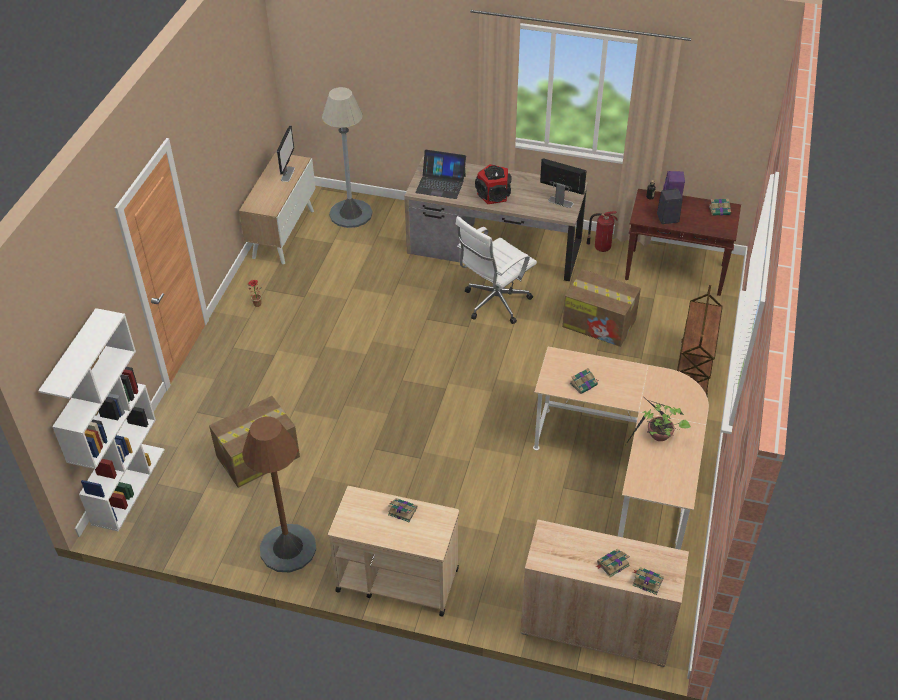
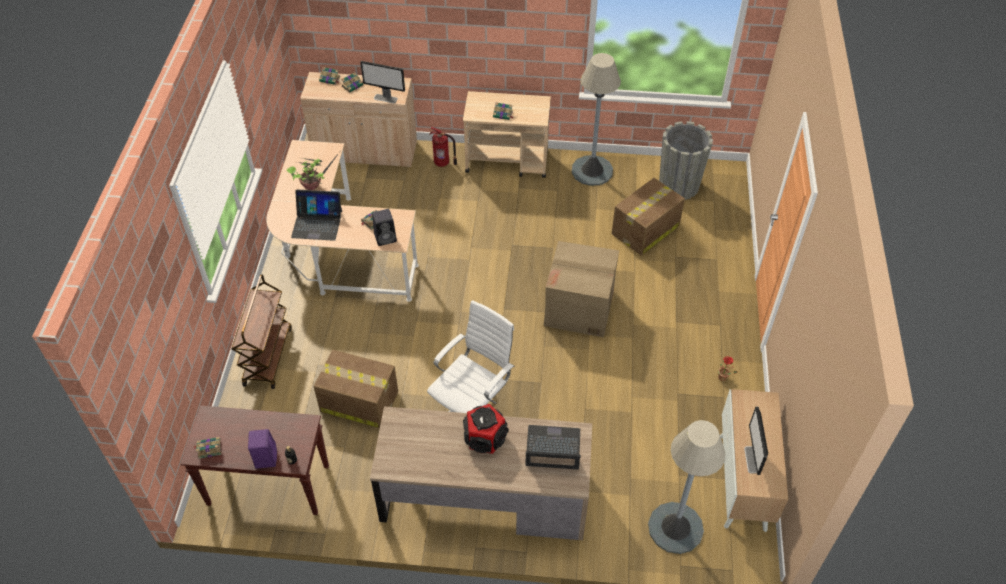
camera: 170 degrees right, 5 degrees up
(128, 485) = (734, 197): white bookcase -> none
(188, 510) = (678, 186): none -> grey planter
(288, 548) = (592, 171): brown floor lamp -> grey floor lamp
(366, 379) = (579, 308): none -> cardboard box
(560, 202) = (402, 437): monitor -> monitor (386, 98)
(601, 247) = (355, 514): fire extinguisher -> fire extinguisher (442, 163)
(648, 388) = (317, 223): none -> laptop
(667, 218) = (275, 427): black speaker -> black speaker (386, 237)

